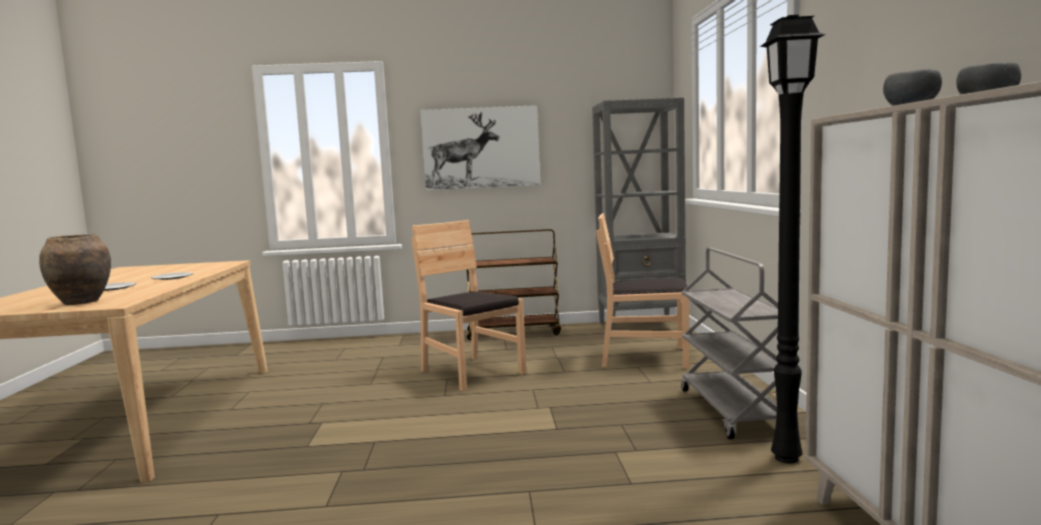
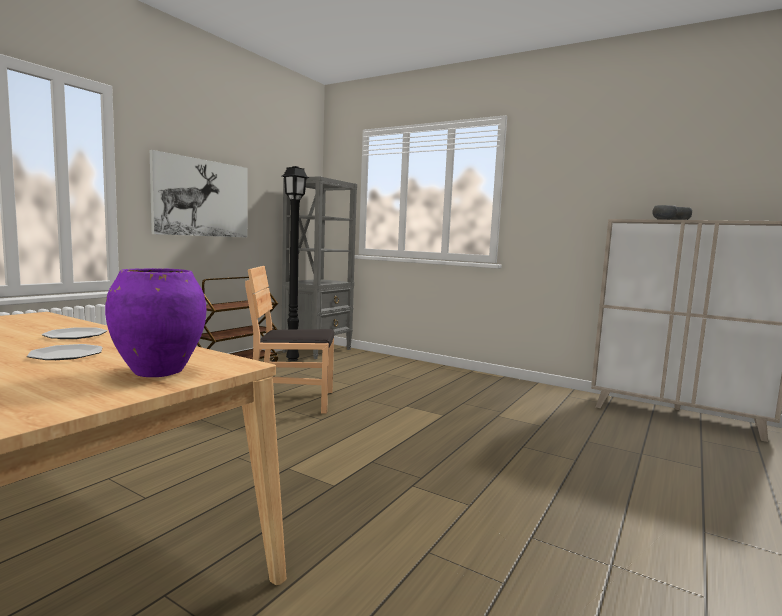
camera: 55 degrees left, 0 degrees up
(81, 302) = (157, 372): brown vase -> purple vase
(644, 357) = (371, 367): brown chair -> none
(733, 411) = (483, 383): grey cart -> none
(789, 459) = (551, 396): black floor lamp -> black floor lamp (293, 359)

